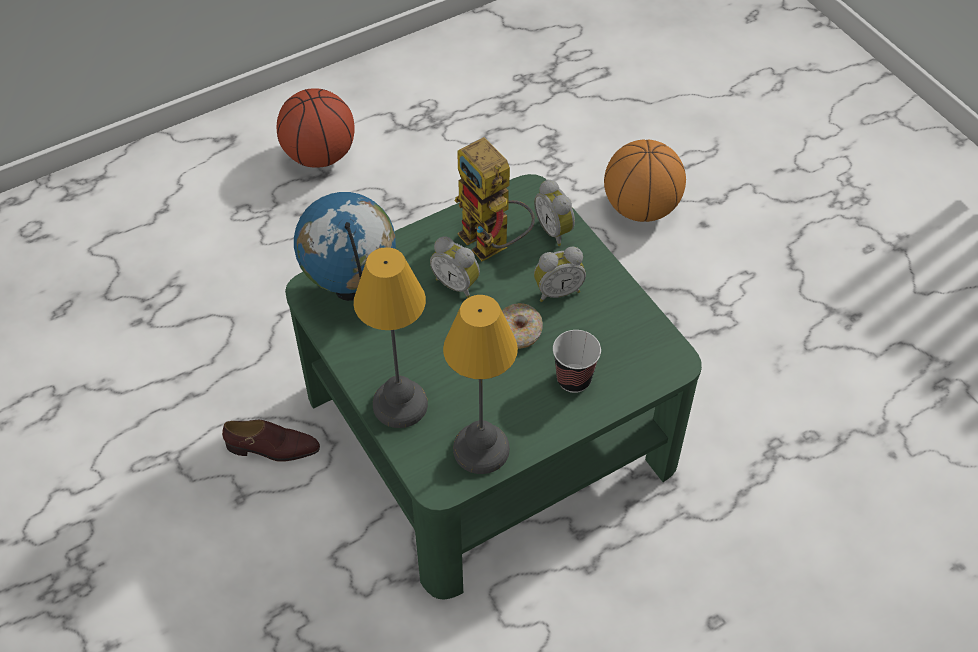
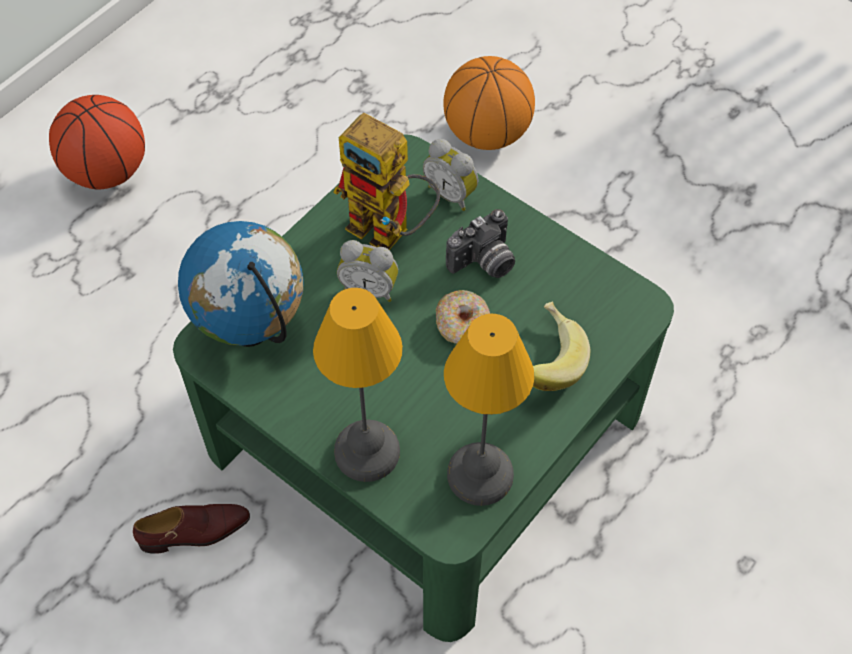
camera: 20 degrees left, 5 degrees up
(557, 291) = (484, 263): alarm clock -> camera
(574, 379) = (545, 360): cup -> banana

